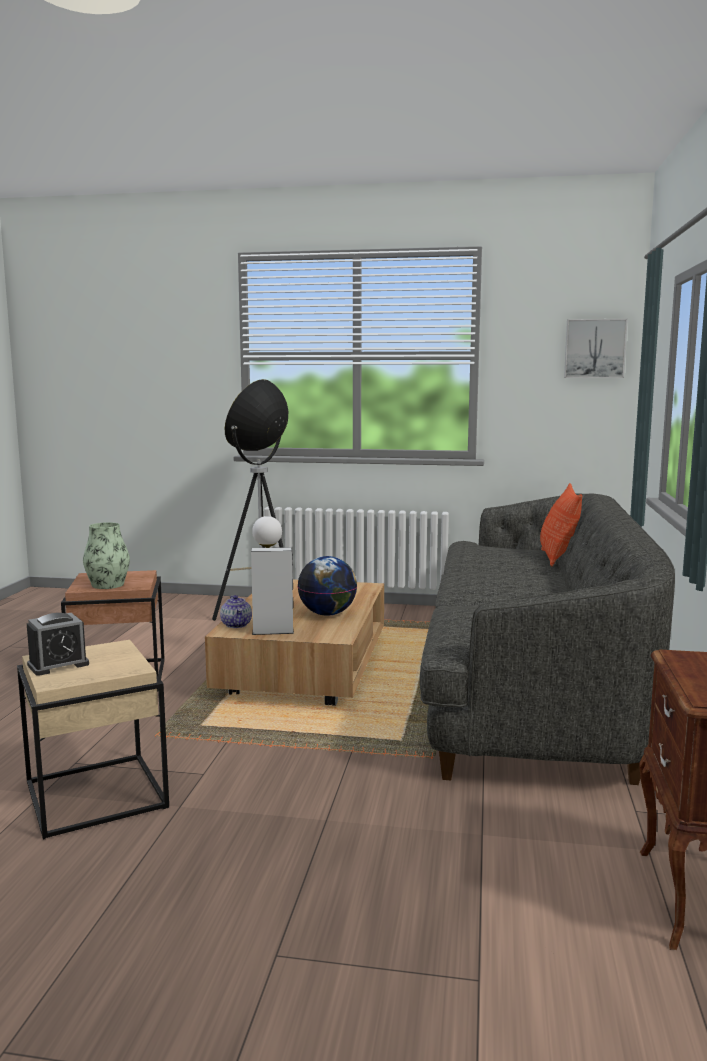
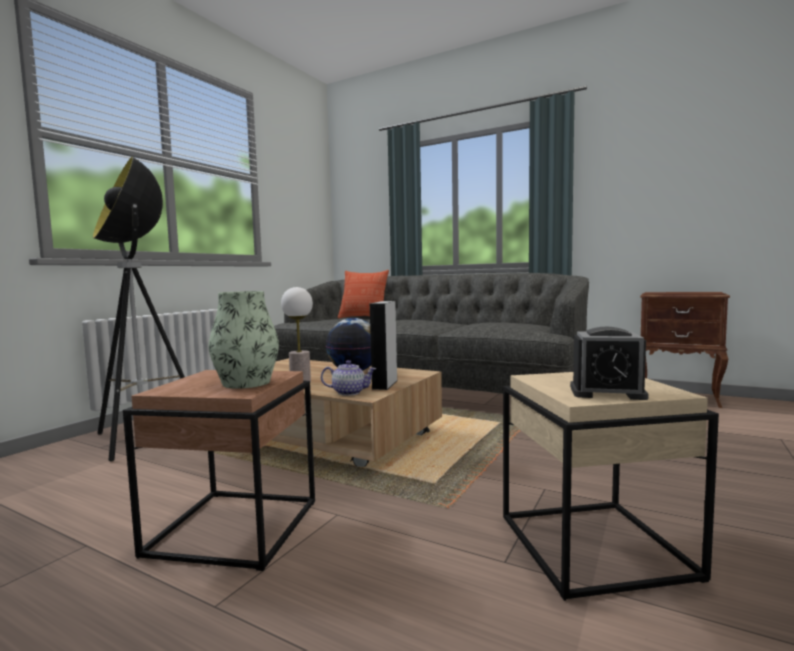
camera: 70 degrees left, 5 degrees down
(58, 665) = (607, 392): alarm clock -> alarm clock turned 120 degrees clockwise
(594, 348) = (313, 187): picture -> none

